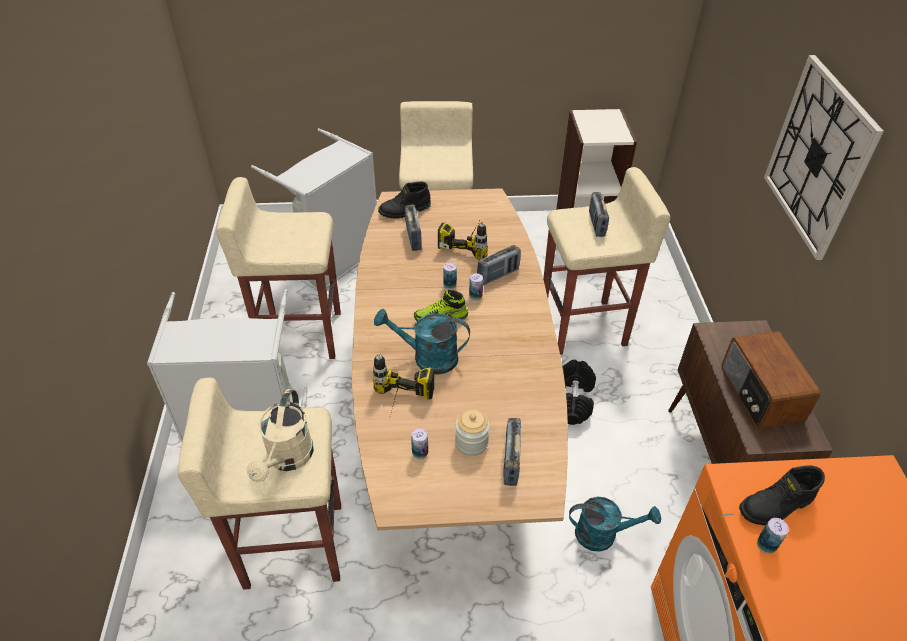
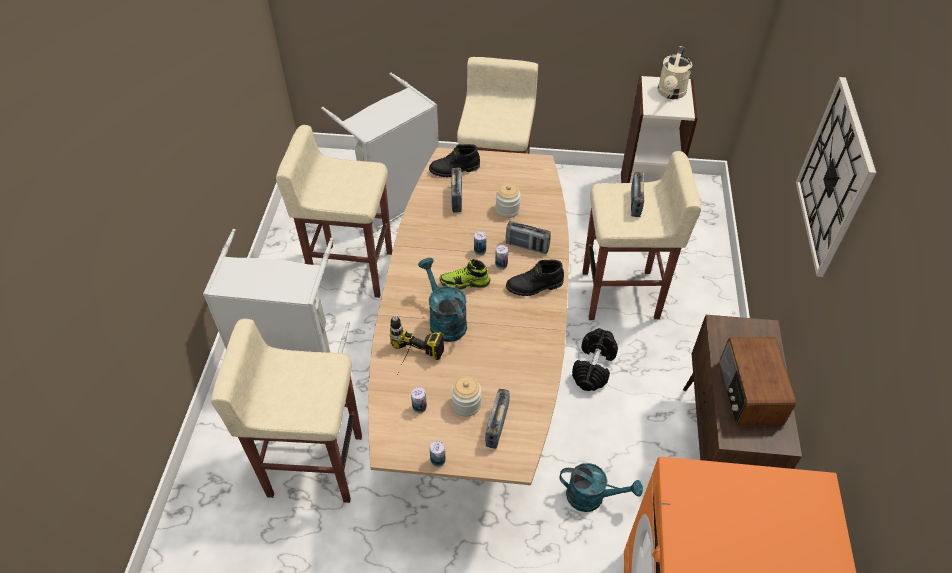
camera: 10 degrees right, 5 degrees up
(287, 459) = (306, 397): beige watering can -> beige watering can (671, 93)
(427, 358) = (444, 320): turquoise watering can -> turquoise watering can turned 45 degrees clockwise
(469, 243) = (507, 210): power drill -> jar
(498, 275) = (527, 246): radio -> radio turned 45 degrees clockwise
(766, 545) = (690, 536): can -> can (438, 461)
(776, 506) = (710, 503): black boot -> black boot (534, 286)

